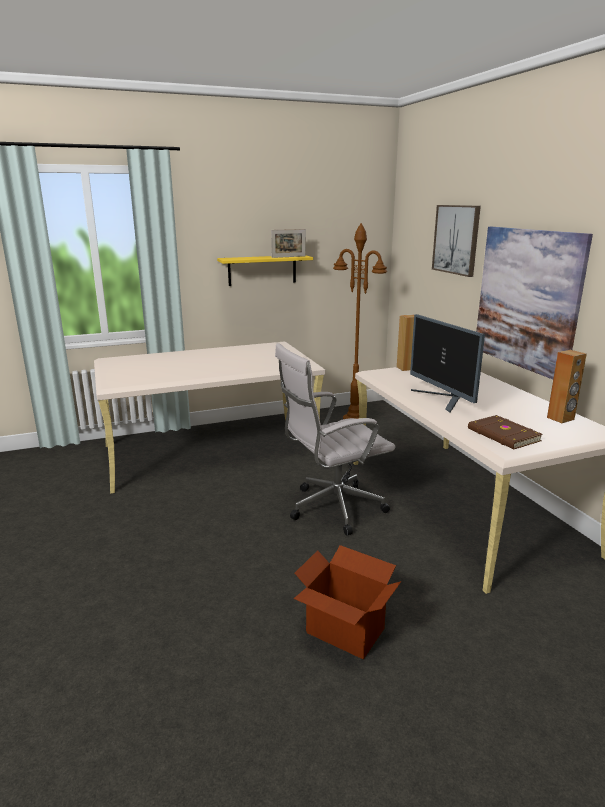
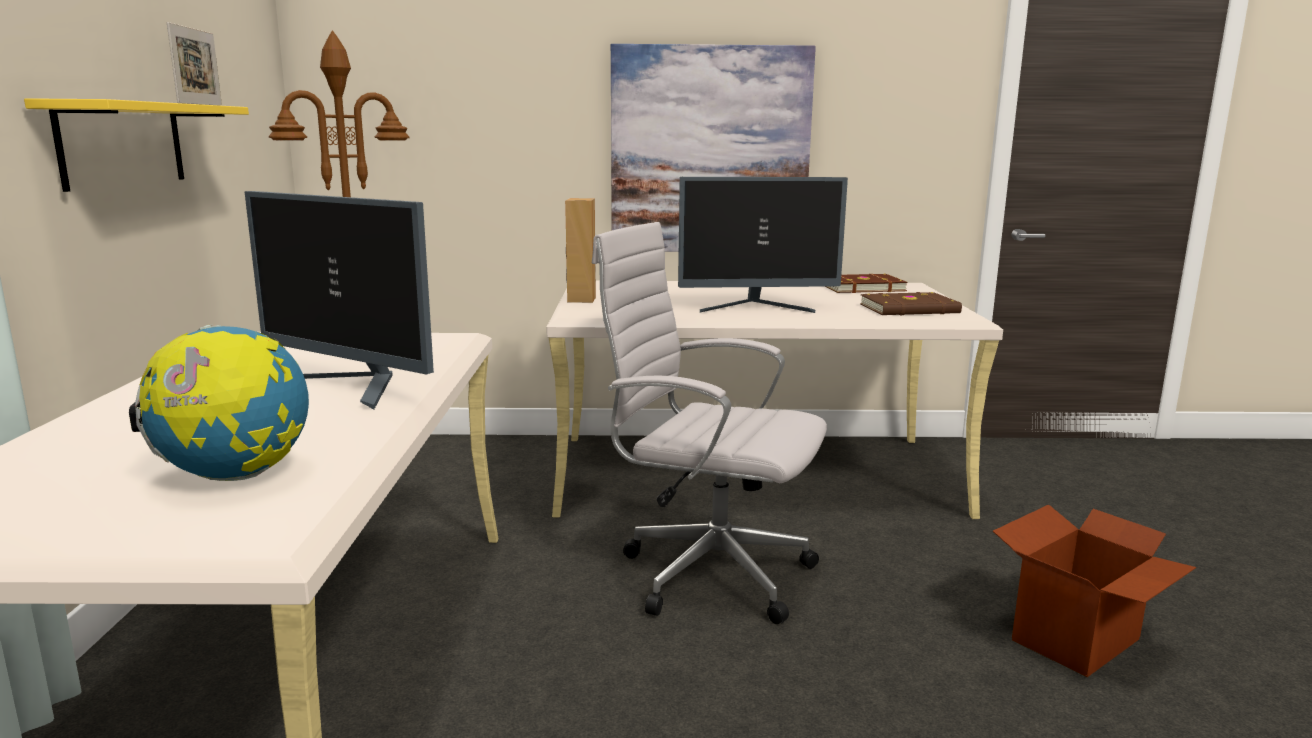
camera: 70 degrees left, 5 degrees down
(147, 374) = (234, 476): none -> globe
(230, 366) = (352, 386): none -> monitor
(332, 508) = (707, 573): white office chair -> white office chair turned 120 degrees clockwise
(456, 239) = (518, 71): picture -> none
(560, 418) = (861, 287): brown speaker -> brown book

